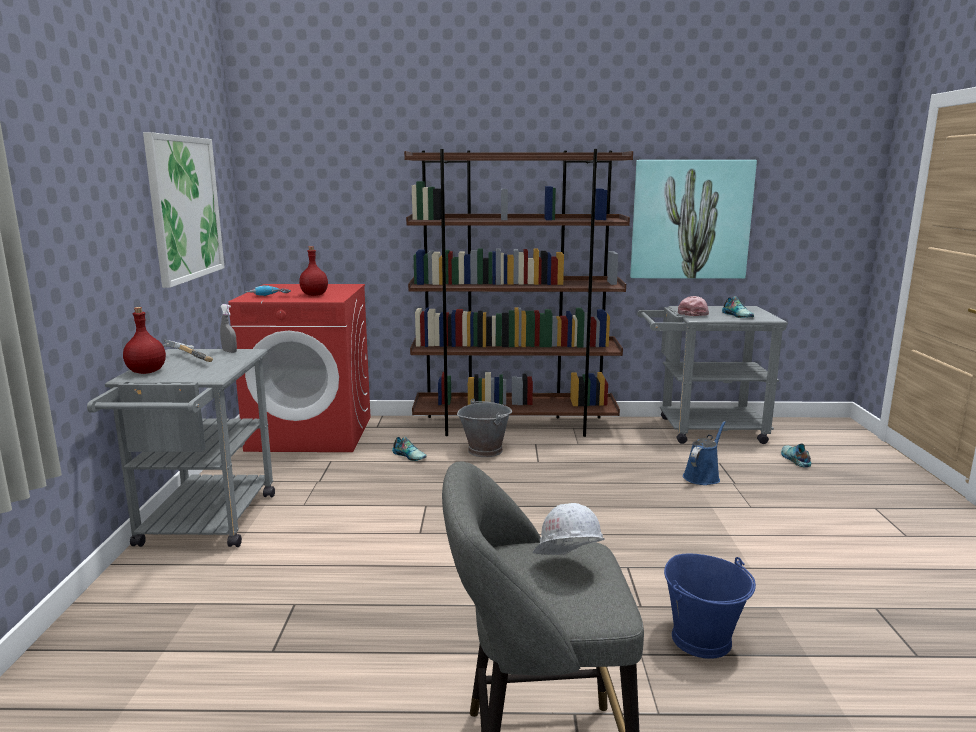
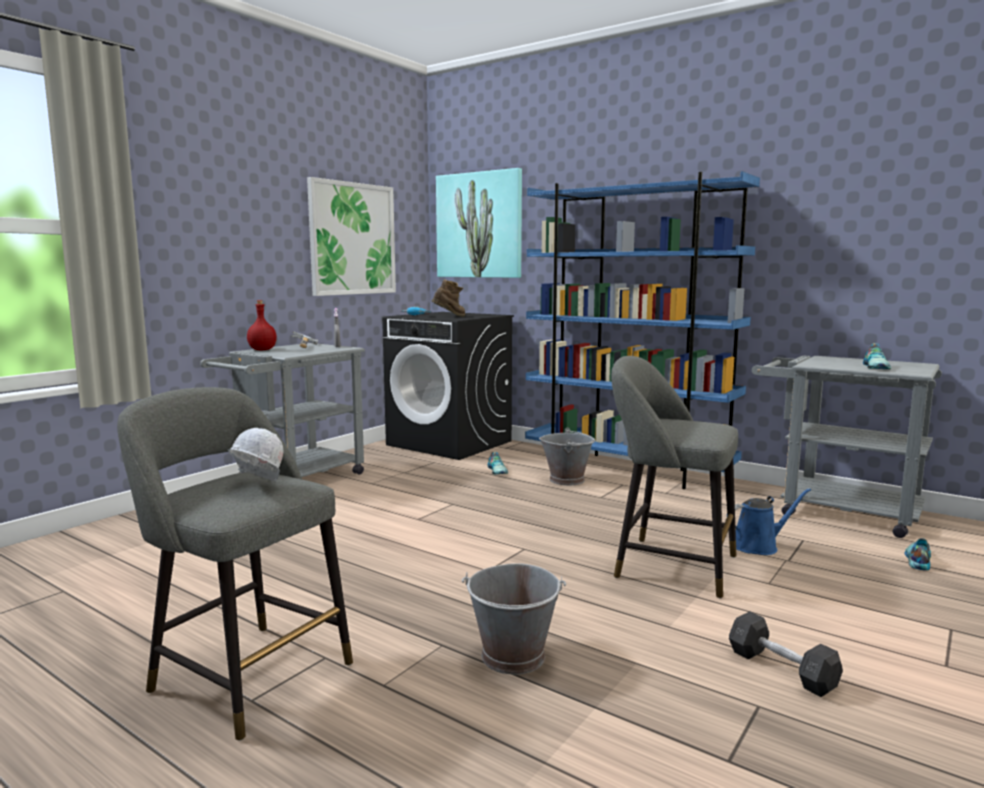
camera: 35 degrees right, 5 degrees down
(312, 433) = (450, 443): red washing machine -> black washing machine
(314, 295) = (449, 317): red bottle -> brown boot
(515, 426) = (627, 469): brown bookcase -> blue bookcase
(675, 513) = (668, 565): none -> grey stool
(690, 219) = (845, 253): picture -> picture (479, 225)
(693, 313) = (819, 361): pink cap -> none
(702, 639) = (514, 656): blue bucket -> grey bucket
(848, 574) = (781, 669): none -> grey dumbbell

